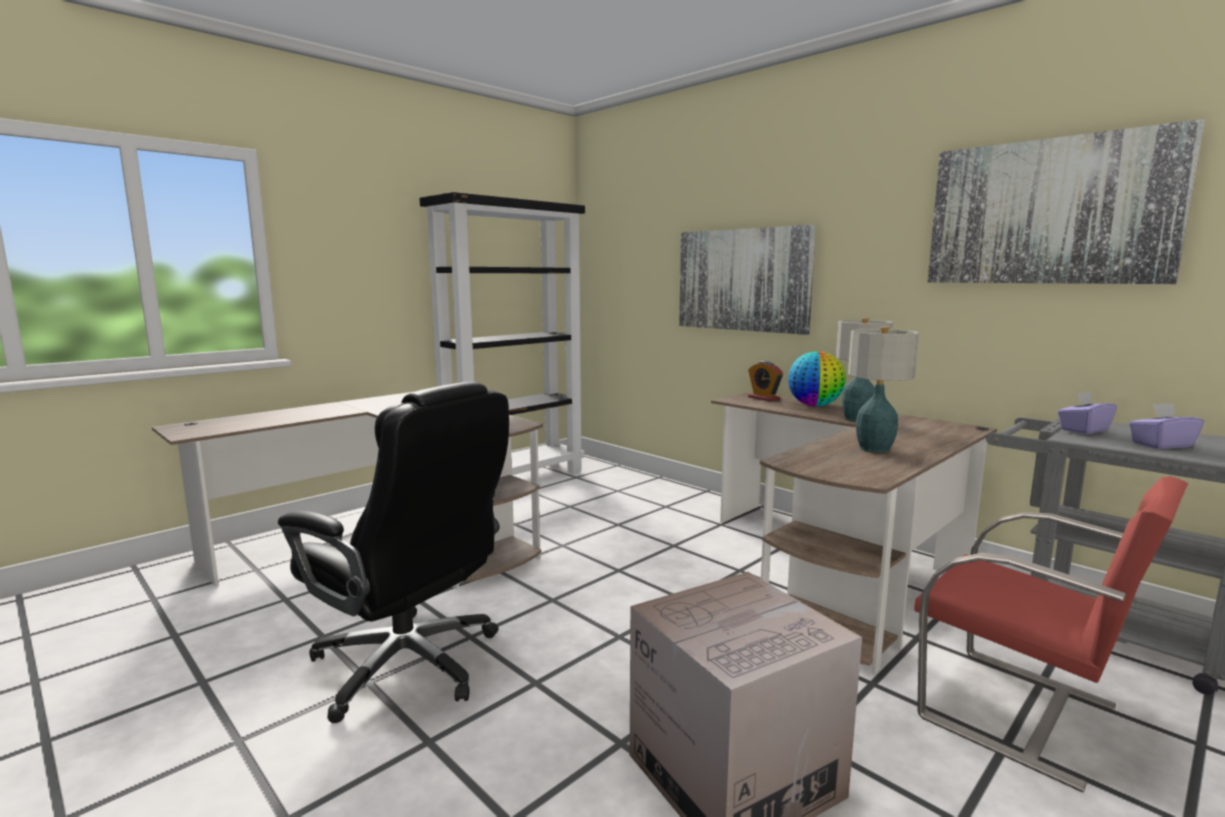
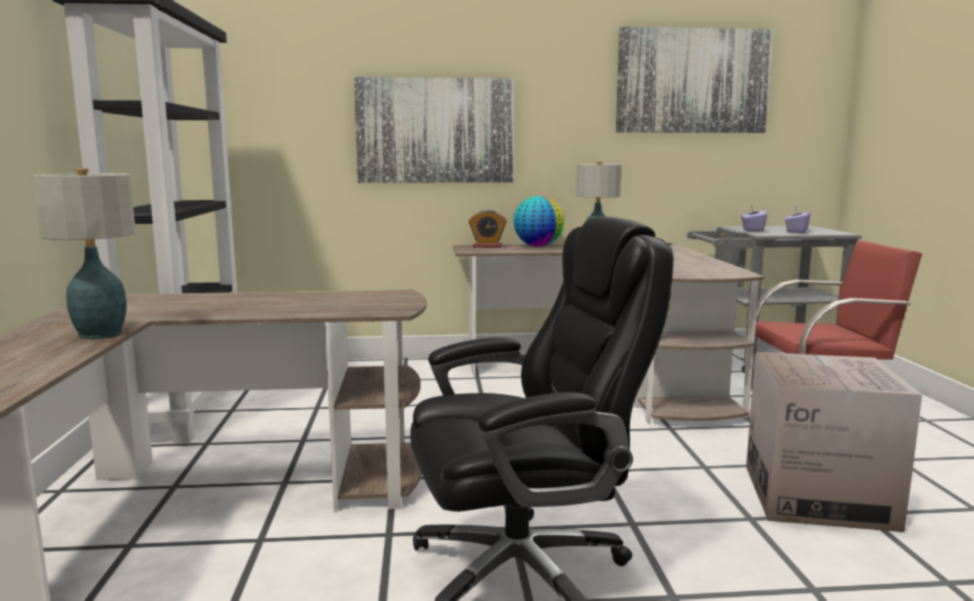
camera: 50 degrees left, 0 degrees up
(875, 449) = (676, 261): table lamp -> table lamp (101, 334)

